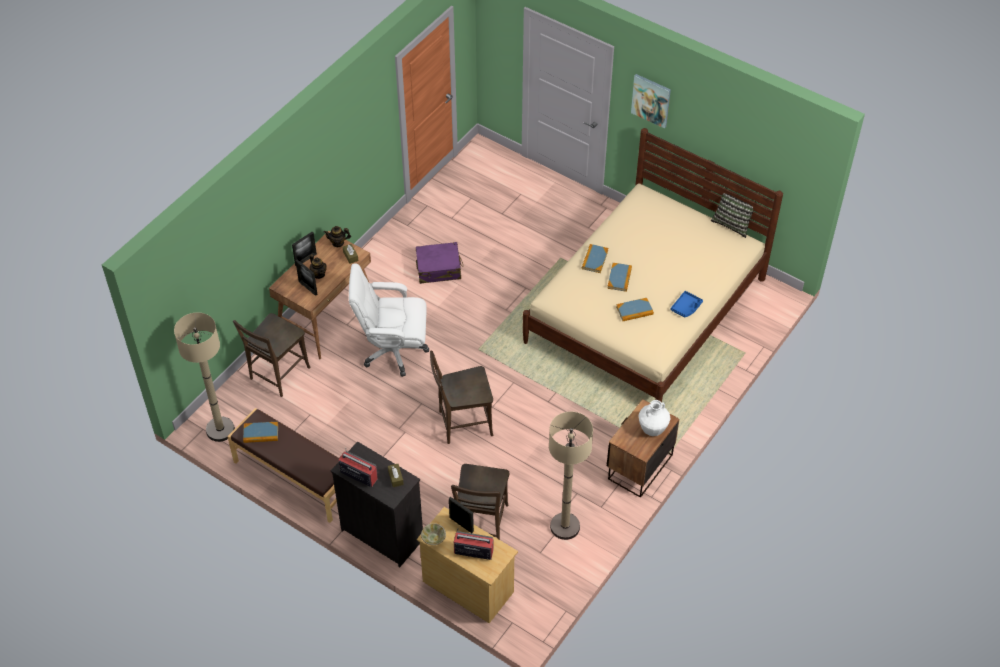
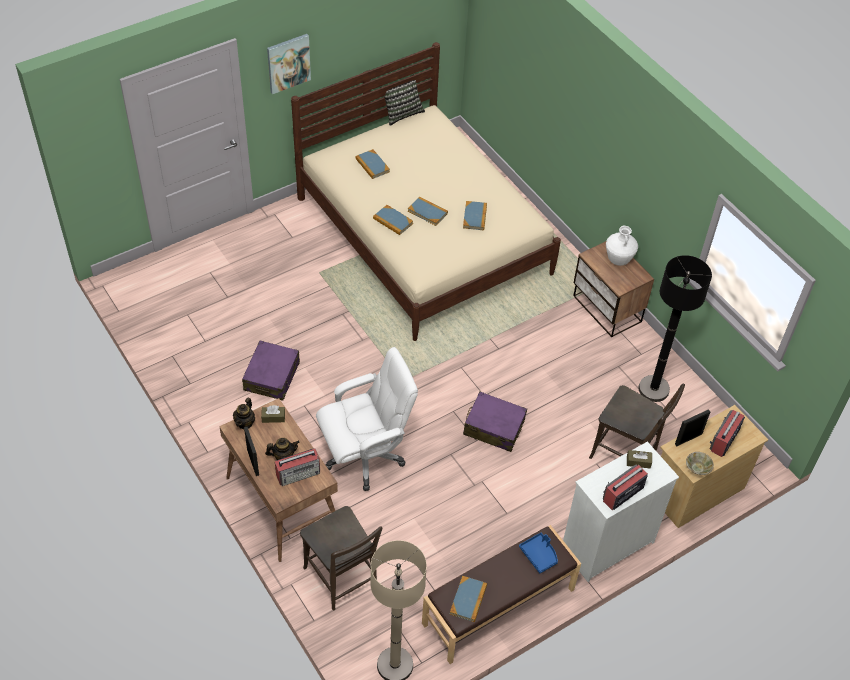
camera: 70 degrees left, 0 degrees up
(308, 288) = (299, 473): picture frame -> radio
(382, 534) = (606, 545): black dresser -> white dresser
(393, 351) = (365, 456): white office chair -> white office chair turned 135 degrees counterclockwise
(462, 423) = (493, 427): brown chair -> purple suitcase
(565, 526) = (653, 389): beige floor lamp -> black floor lamp
(651, 225) = (372, 165): none -> book
(686, 307) = (489, 180): blue tray -> blue tray (539, 555)

